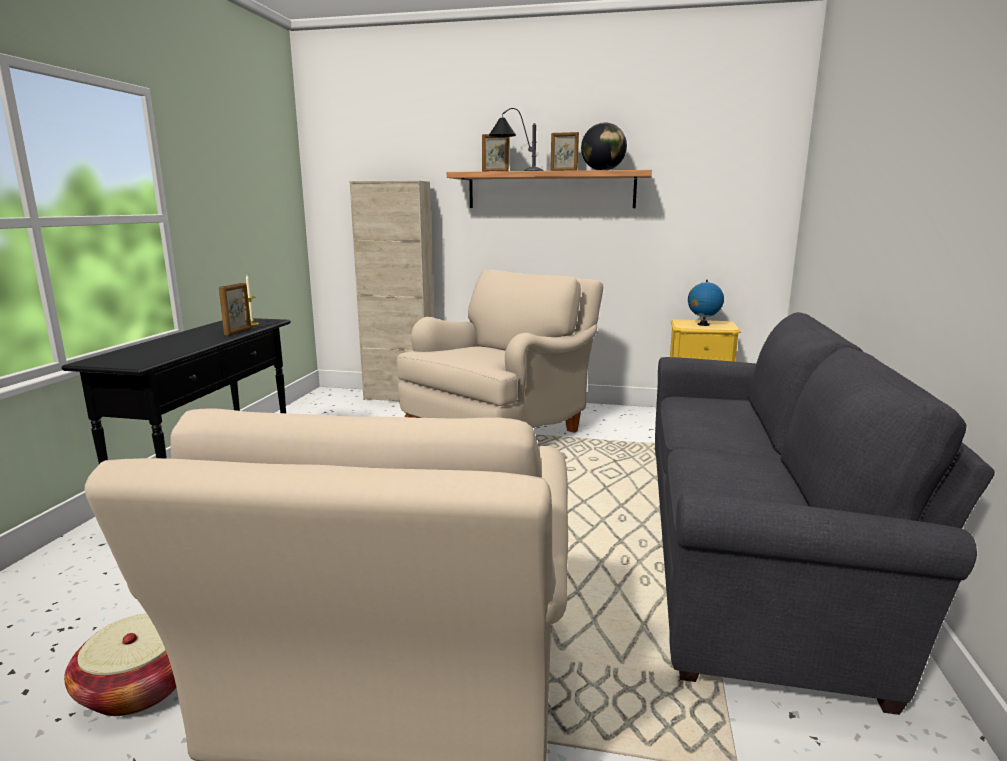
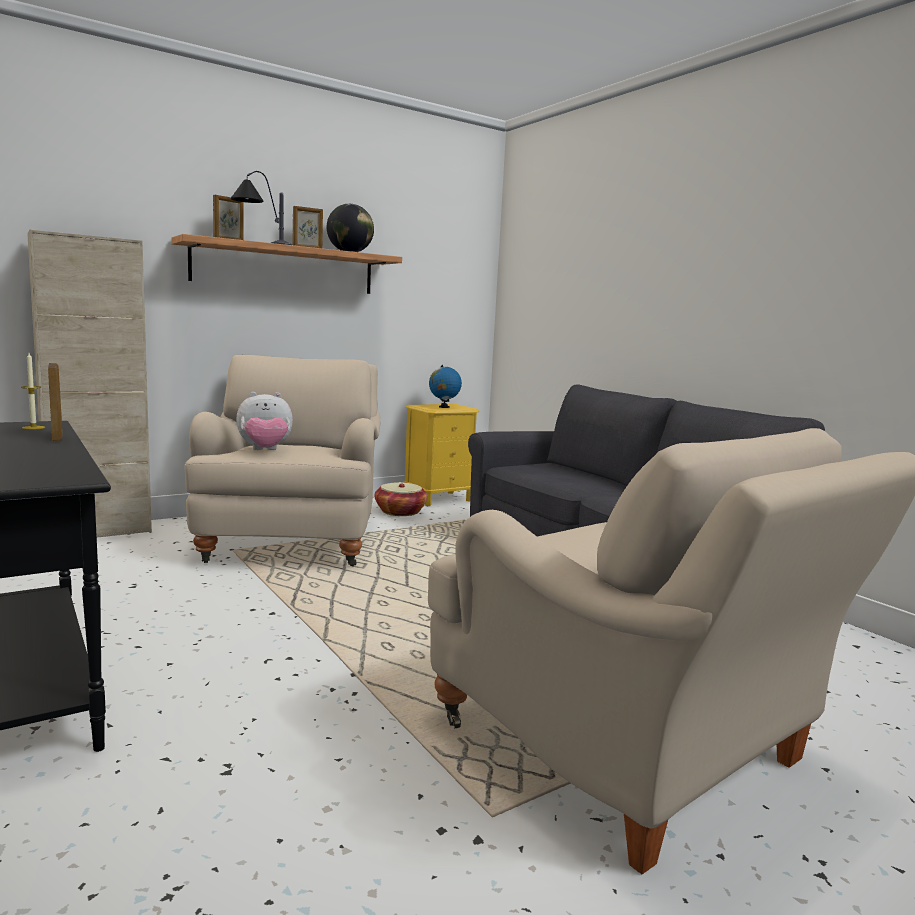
camera: 45 degrees left, 5 degrees down
(139, 687) = (402, 870): basket -> basket (400, 512)
(456, 353) = (265, 450): none -> plush toy

